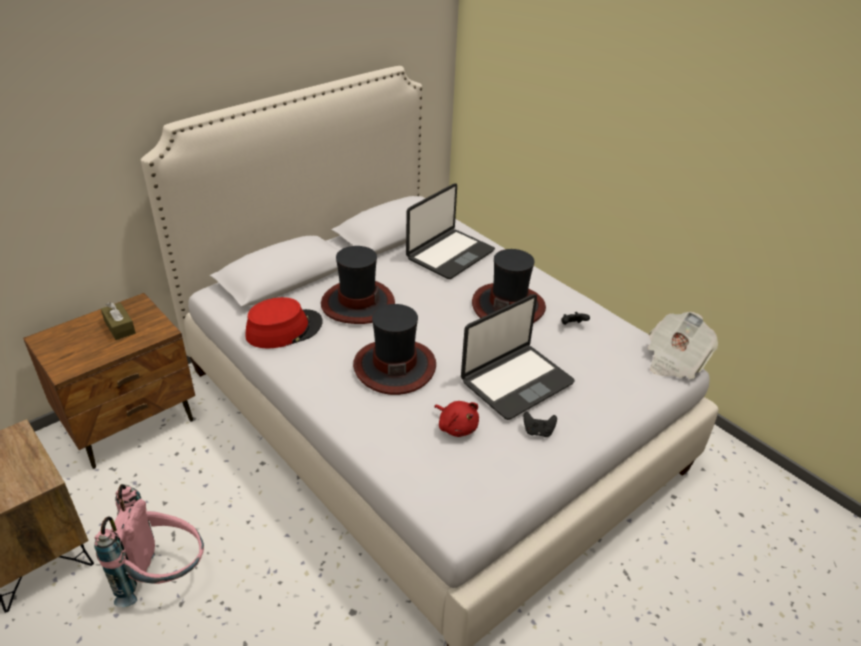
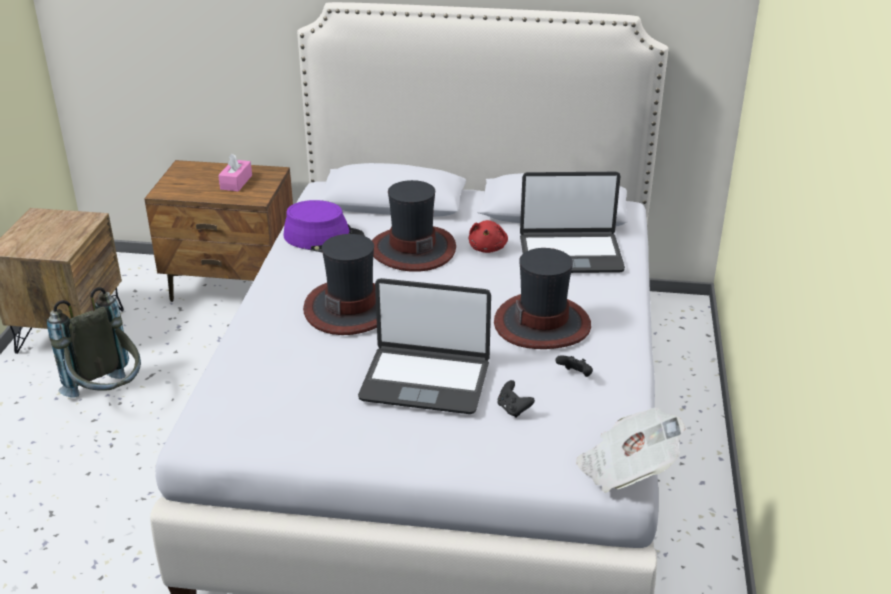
camera: 50 degrees right, 5 degrees down
(120, 327) = (236, 182): brown tissue box -> pink tissue box
(164, 576) = (109, 396): pink backpack -> grey backpack
(284, 329) = (324, 237): red hat -> purple hat
(456, 426) = (314, 377): red plush toy -> red plush toy (488, 248)
(538, 431) = (371, 427): black game controller -> black game controller (513, 409)

